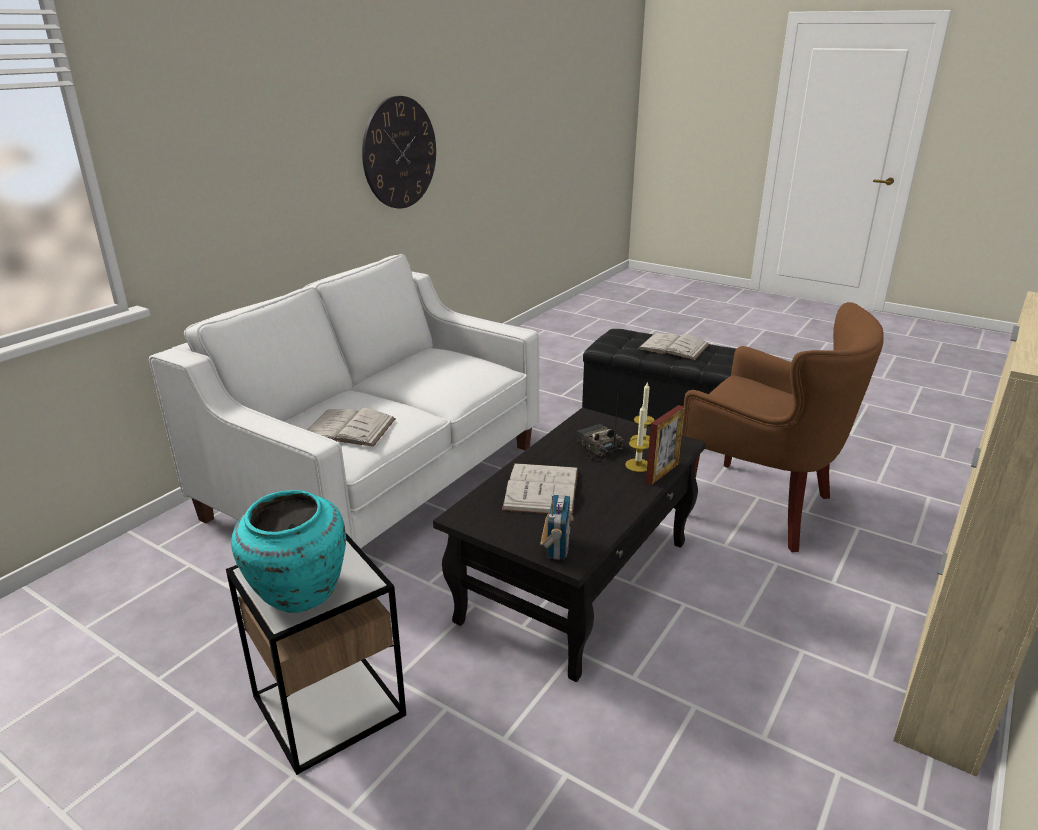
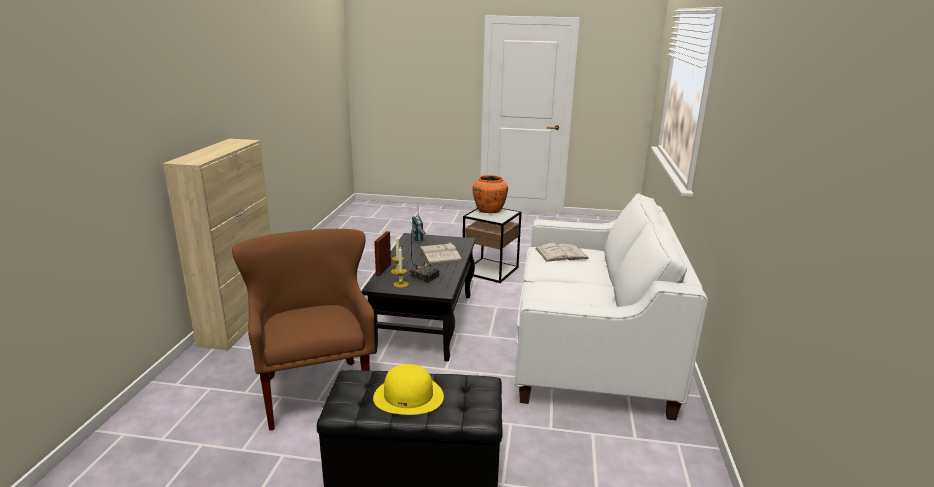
camera: 155 degrees right, 5 degrees down
(297, 594) = (489, 210): turquoise vase -> orange vase
(399, 153) = (785, 210): wall clock -> none
(673, 347) = (408, 396): white book -> yellow hat
(761, 508) = (316, 391): brown armchair -> brown armchair turned 60 degrees clockwise

